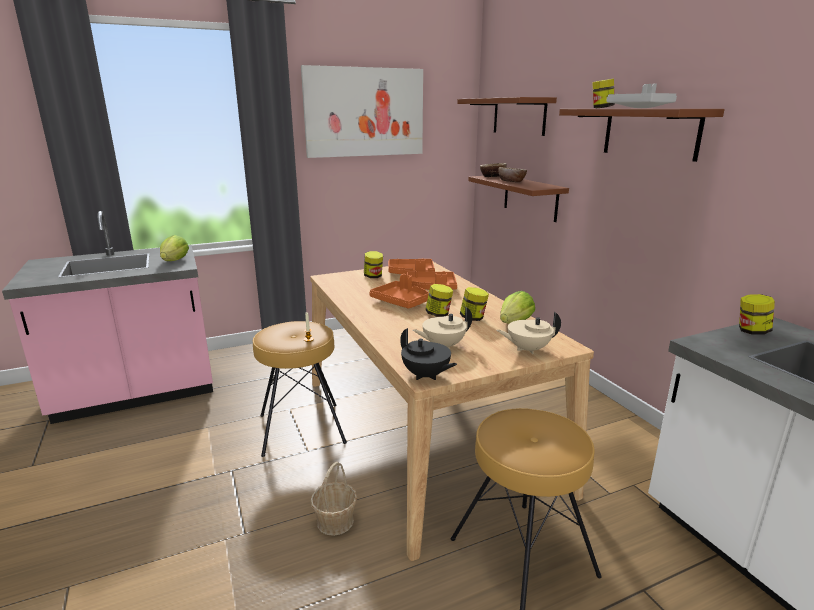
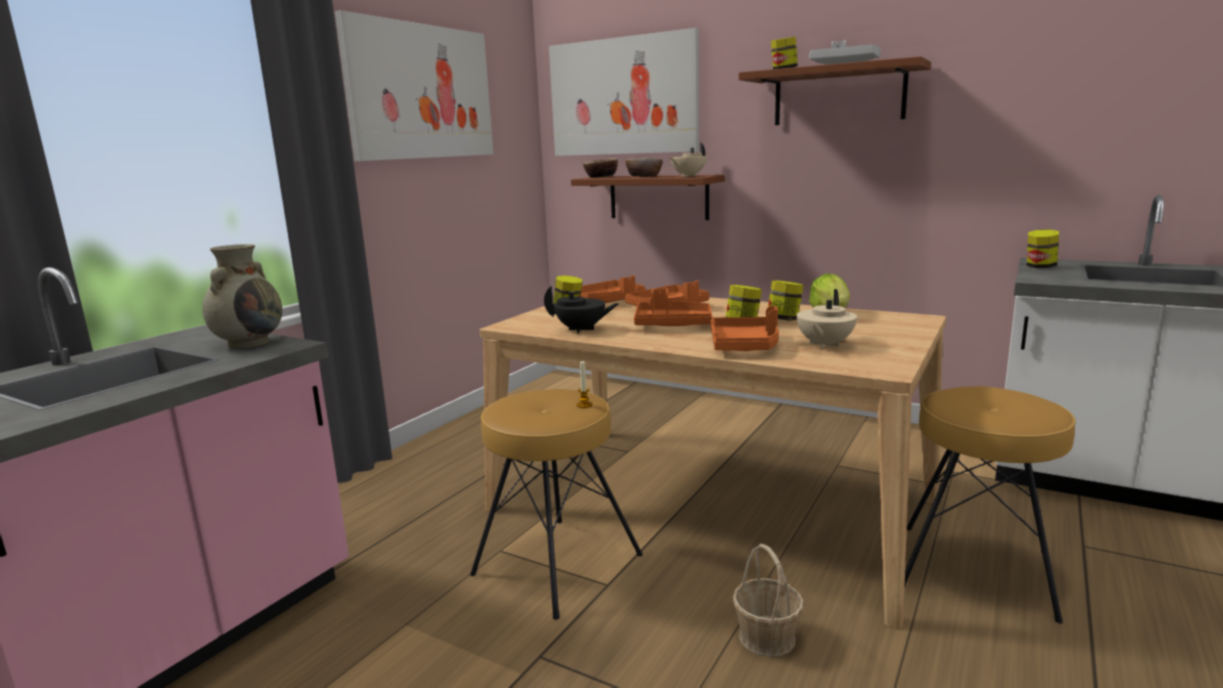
camera: 35 degrees left, 5 degrees down
(175, 261) = (250, 343): lettuce -> beige vase
(398, 330) = (745, 346): none -> orange tray
(426, 376) = (881, 369): black teapot -> black teapot (581, 330)
(519, 116) = (623, 97): brown shelf -> picture
(527, 349) = (897, 327): beige teapot -> beige teapot (688, 176)

